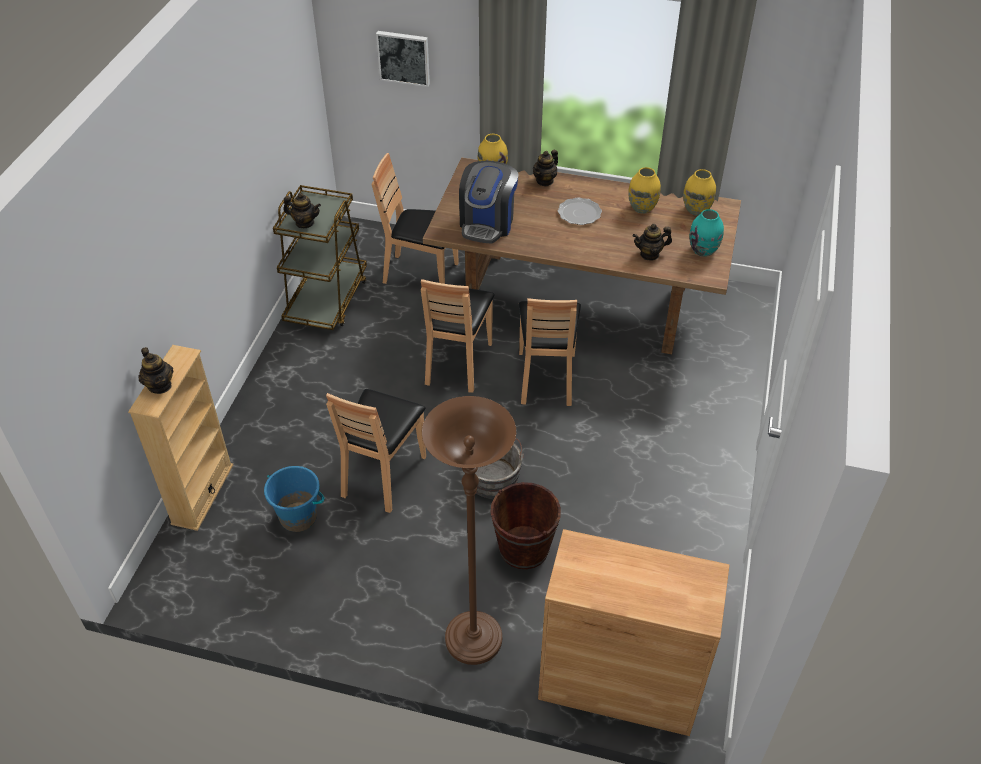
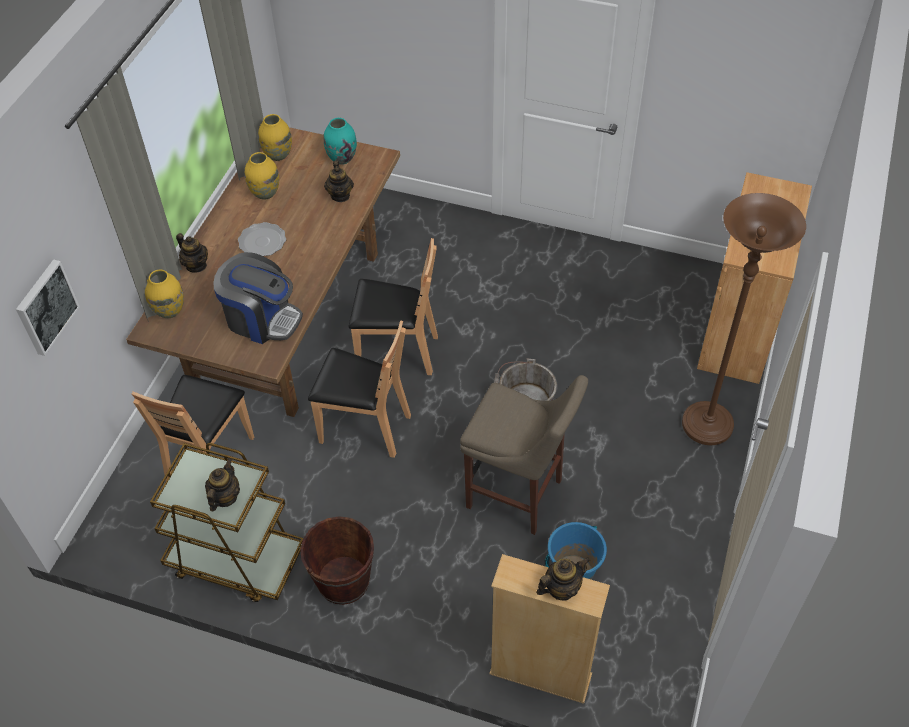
camera: 85 degrees left, 5 degrees up
(383, 475) = (519, 496): brown chair -> beige stool
(524, 548) = (609, 384): brown bucket -> brown bucket (343, 581)

